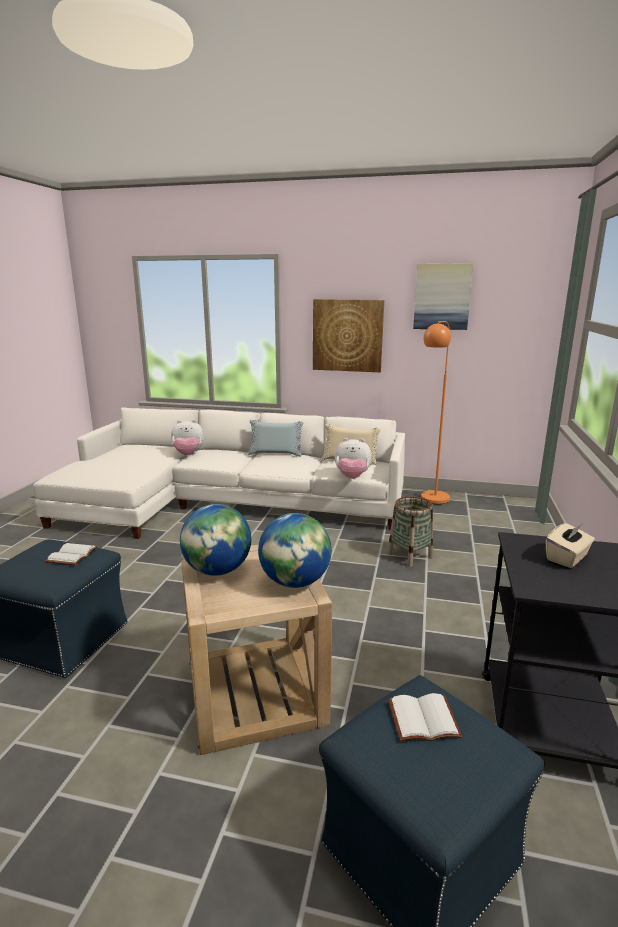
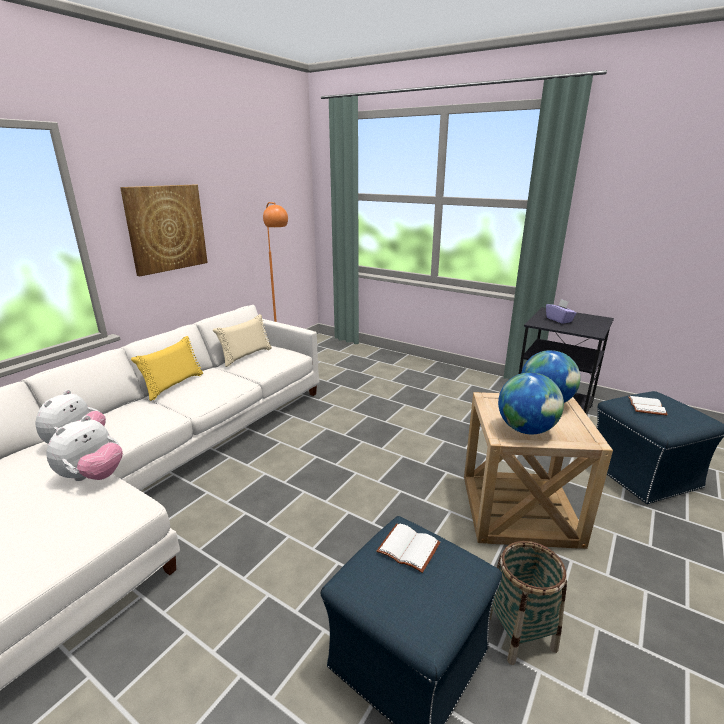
camera: 70 degrees left, 5 degrees up
(275, 454) = (173, 385): blue pillow -> yellow pillow
(352, 478) = (288, 364): plush toy -> plush toy (93, 476)
(410, 556) = (363, 399): basket -> basket (519, 633)
(442, 297) = (239, 179): picture -> none
(567, 558) = (559, 320): beige tissue box -> purple tissue box

